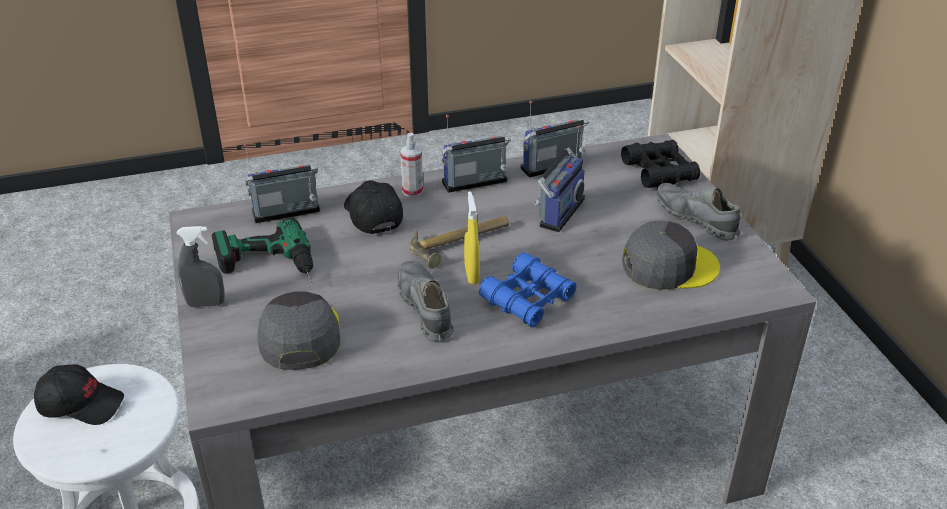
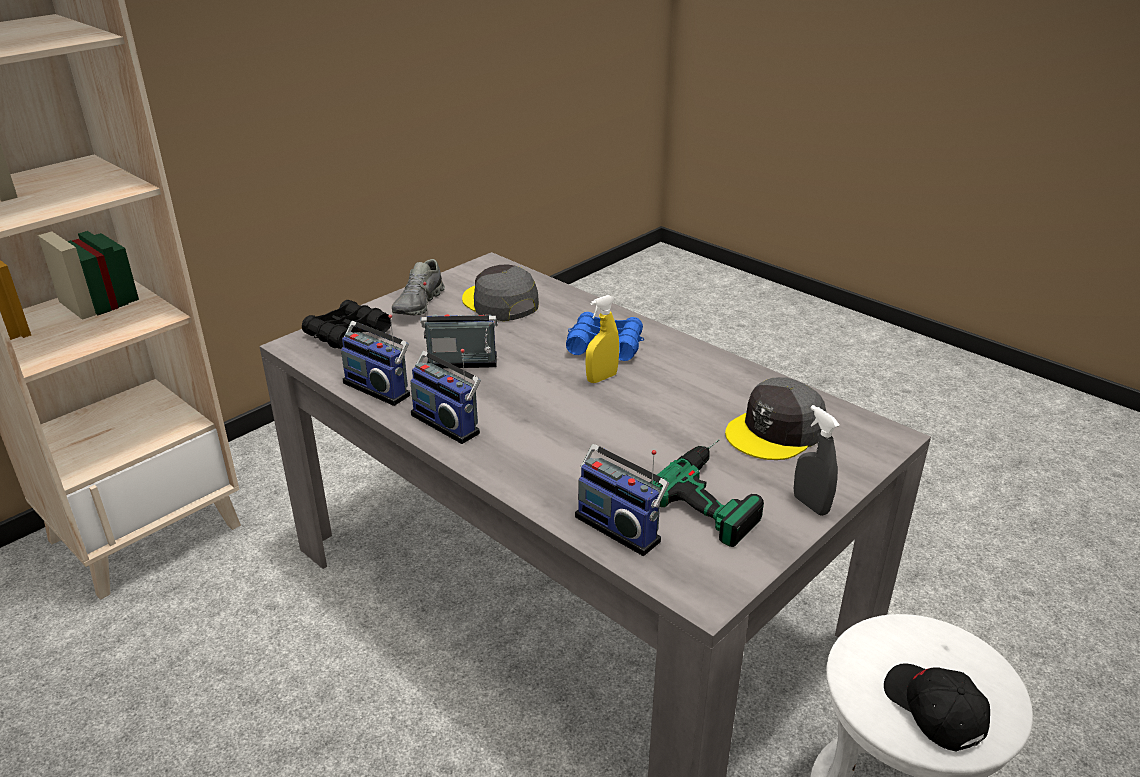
camera: 120 degrees left, 5 degrees down
(372, 215) = (565, 465): black cap -> none
(412, 191) = (496, 457): spray bottle -> none
(425, 308) = (670, 385): grey shoe -> none
(461, 243) = (561, 397): hammer -> none

